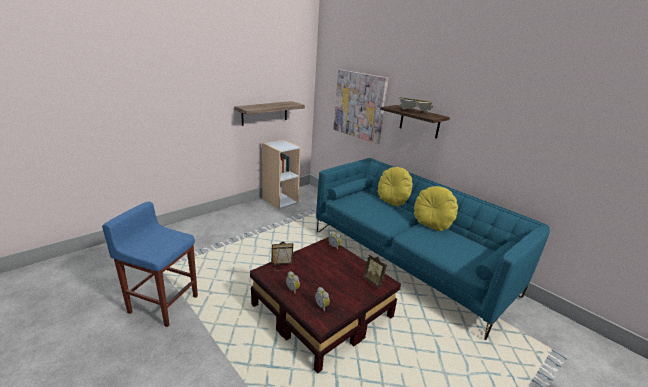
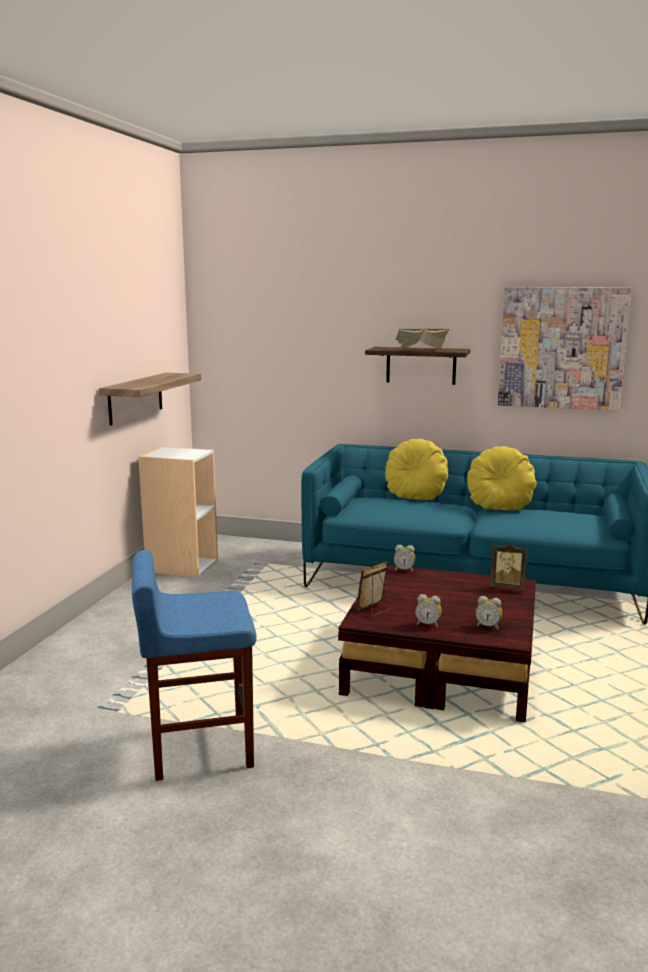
camera: 30 degrees left, 10 degrees down
(359, 105) = (299, 361): picture -> picture (561, 348)

